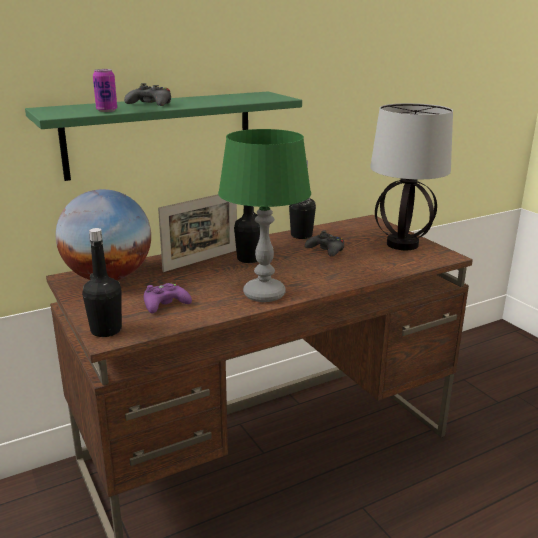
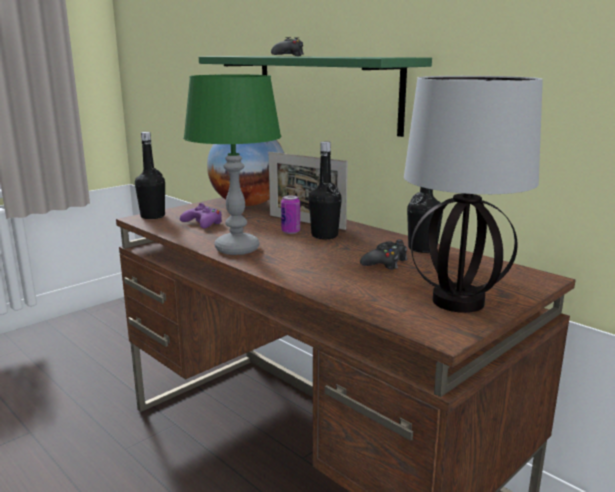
camera: 75 degrees right, 5 degrees down
(107, 110) = (246, 56): can -> can (290, 231)

